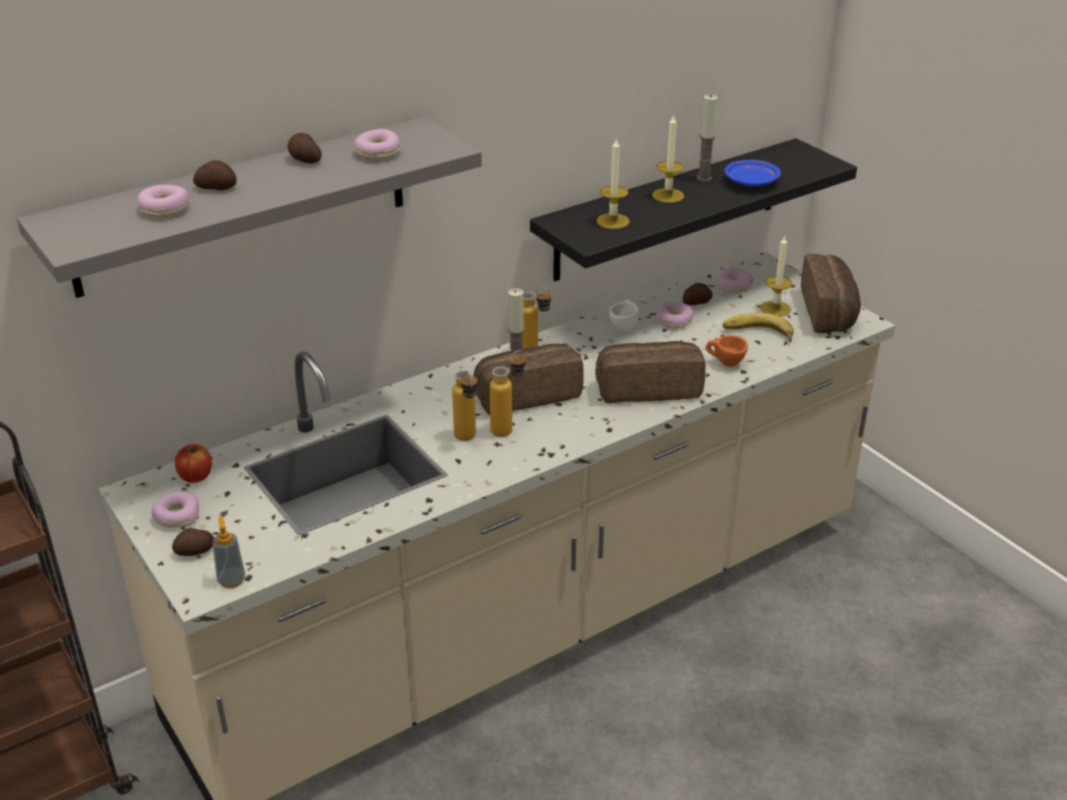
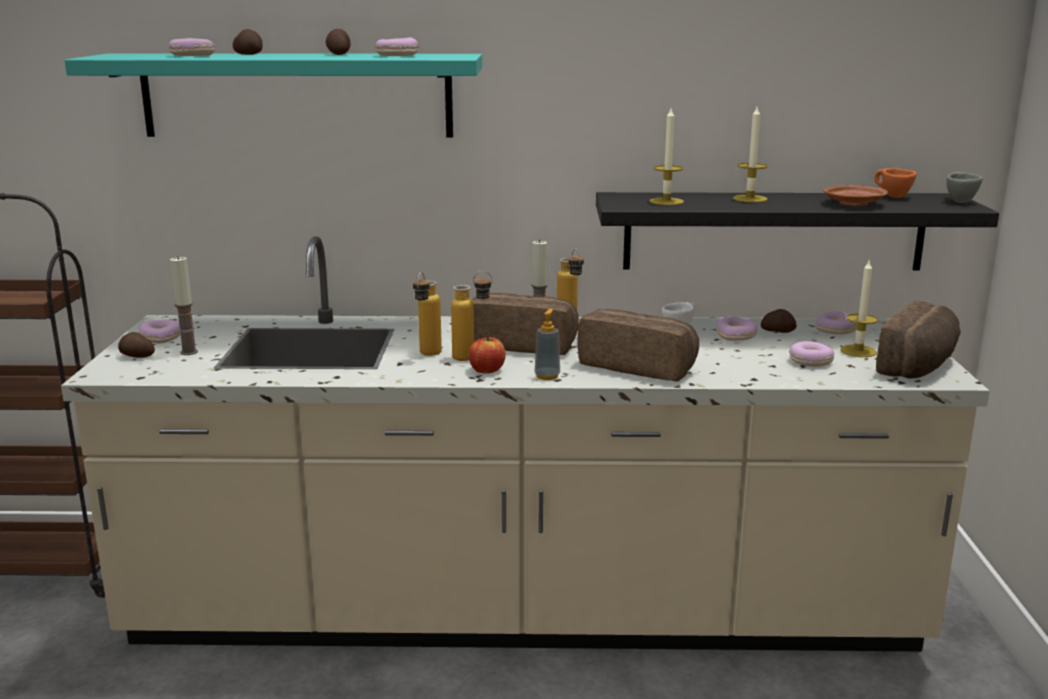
camera: 35 degrees right, 15 degrees down
(195, 476) = (210, 324): apple -> apple (487, 370)
(231, 580) = (128, 375): soap dispenser -> soap dispenser (547, 376)
(242, 206) = (297, 95): grey shelf -> turquoise shelf
(704, 178) = (807, 196): candle -> candle (189, 352)
(725, 363) = (742, 370): orange cup -> orange cup (891, 196)
(751, 182) = (854, 204): blue plate -> brown plate
(758, 334) = (810, 361): banana -> donut
(812, 155) = (957, 201): none -> grey cup

